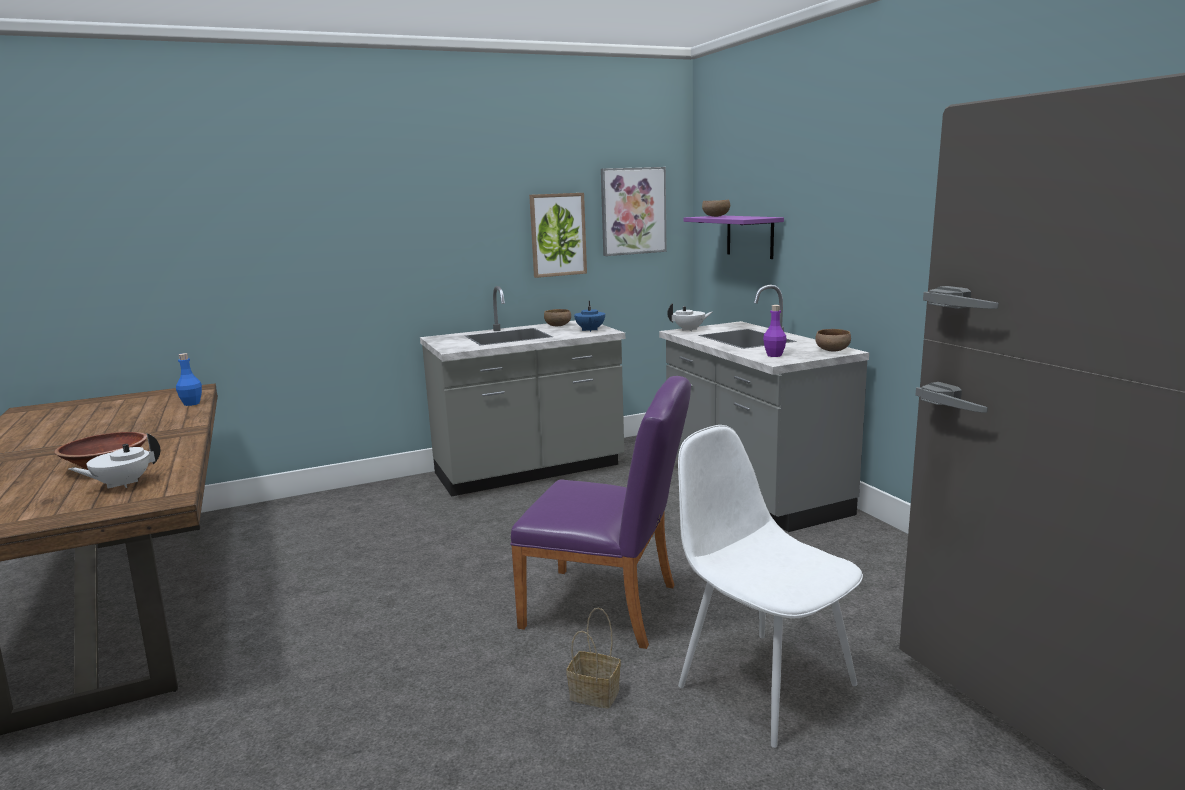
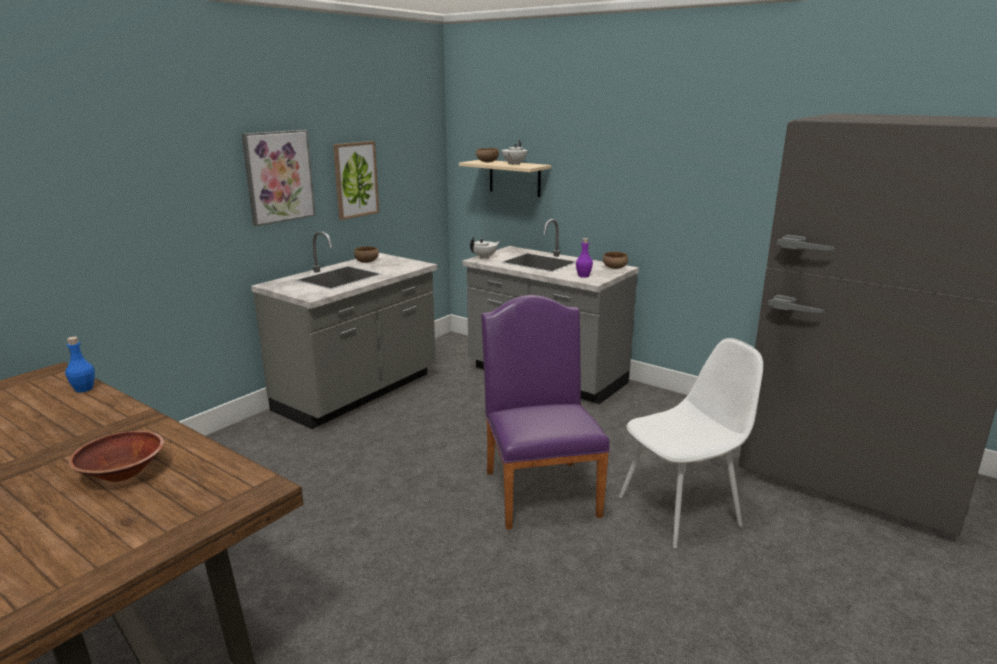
camera: 30 degrees left, 5 degrees up
(122, 484) = (182, 486): white teapot -> white teapot (513, 164)
(590, 330) = (403, 264): blue teapot -> none
(592, 694) = (591, 551): basket -> none
(610, 607) = (539, 488): purple chair -> purple chair turned 90 degrees counterclockwise
(633, 211) = (408, 155): picture -> picture (278, 176)
(750, 236) = (514, 178): purple shelf -> beige shelf
(763, 683) = (681, 510): white chair -> white chair turned 135 degrees clockwise

